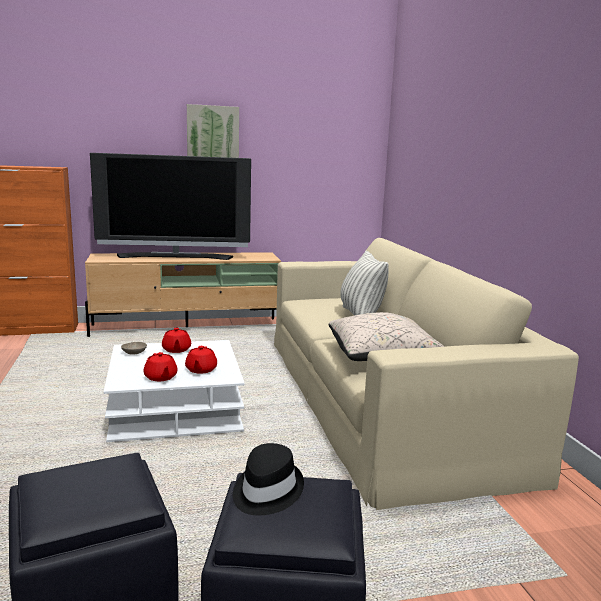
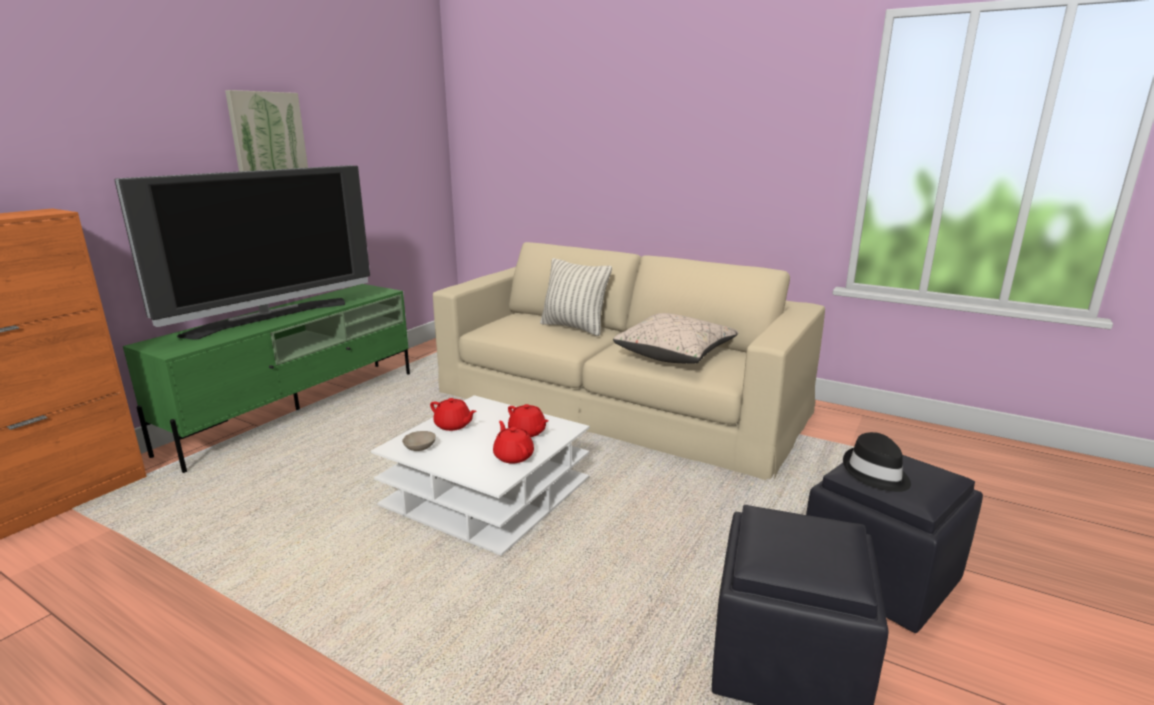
camera: 45 degrees left, 5 degrees up
(160, 377) = (513, 456): red teapot -> red teapot turned 135 degrees counterclockwise
(188, 327) = (299, 409): beige tv stand -> green tv stand

